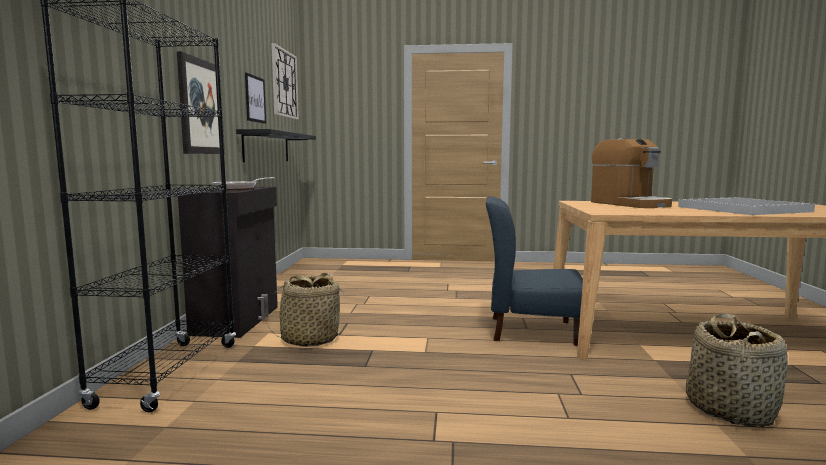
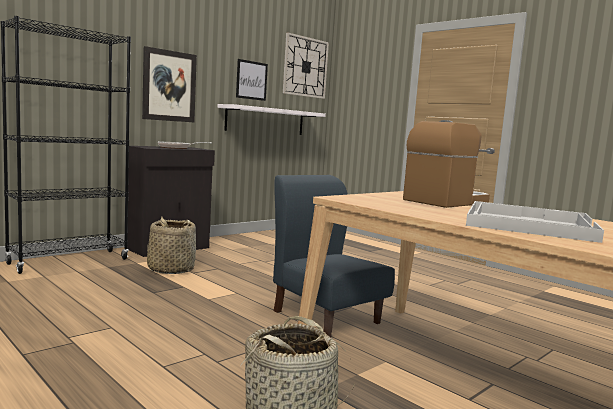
camera: 40 degrees right, 0 degrees up
(267, 147) = (265, 120): black shelf -> white shelf
(630, 204) = (446, 201): coffee machine -> coffee machine turned 150 degrees counterclockwise

